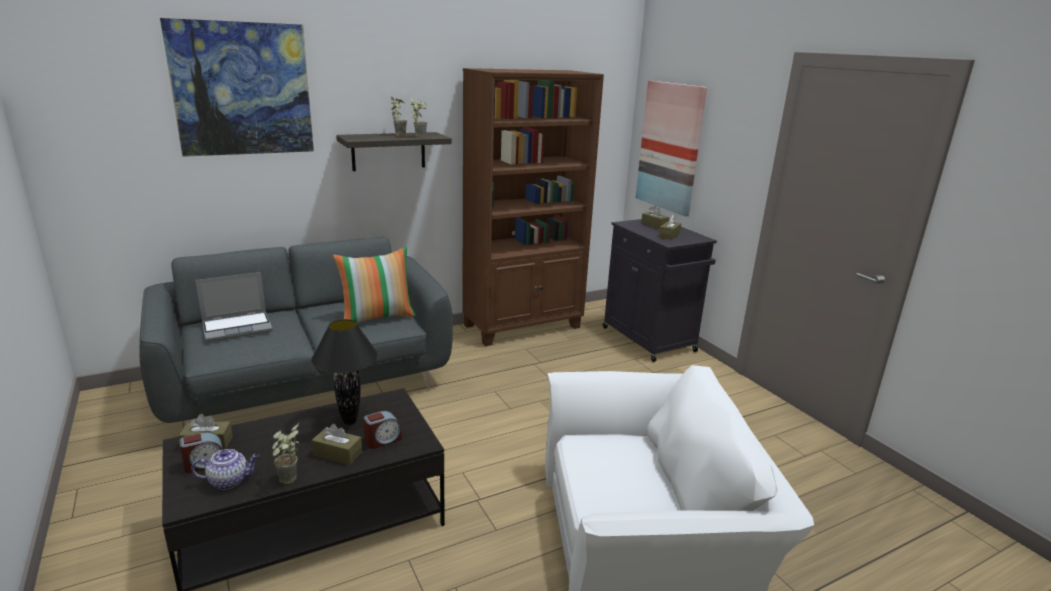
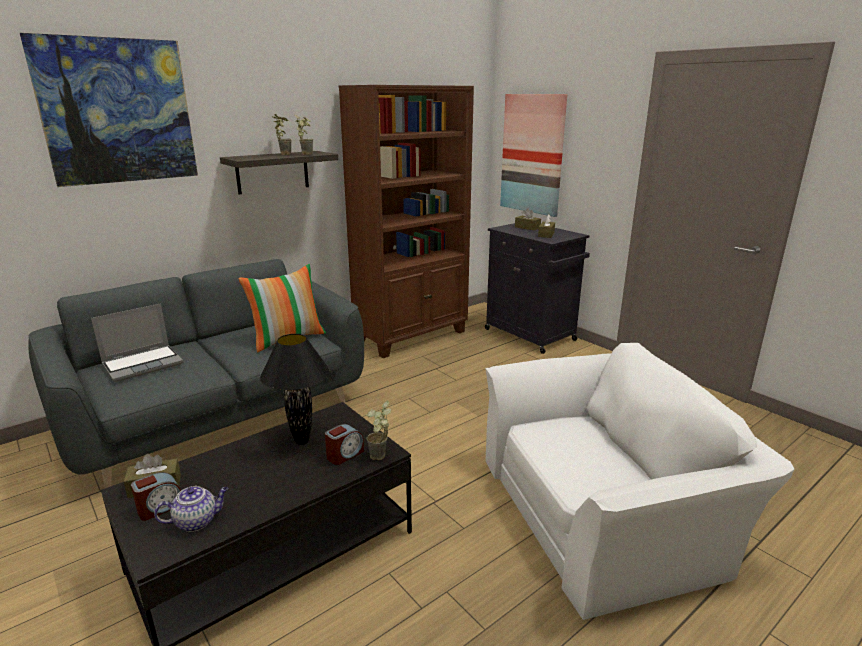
camera: 10 degrees left, 0 degrees up
(289, 482) = (264, 512): potted plant -> potted plant (380, 458)
(338, 453) = (304, 475): brown tissue box -> none

